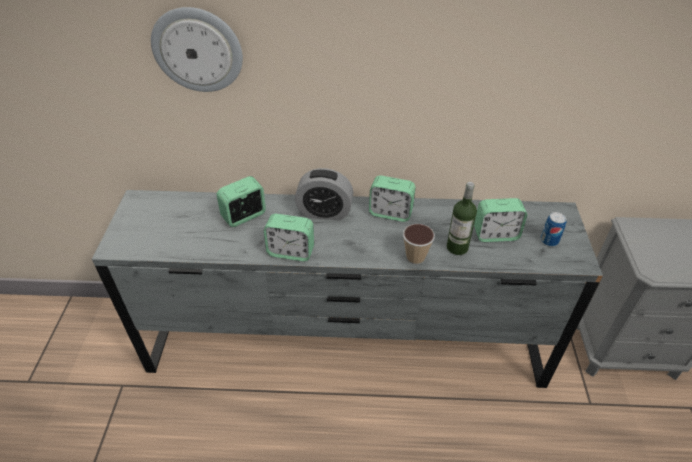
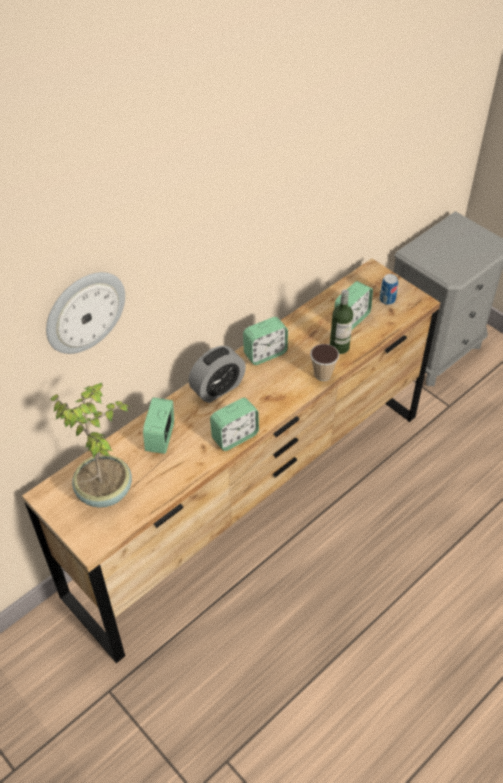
camera: 45 degrees left, 5 degrees up
(168, 221) = (105, 490): none -> potted plant
(346, 344) = (252, 501): grey dresser -> brown dresser

